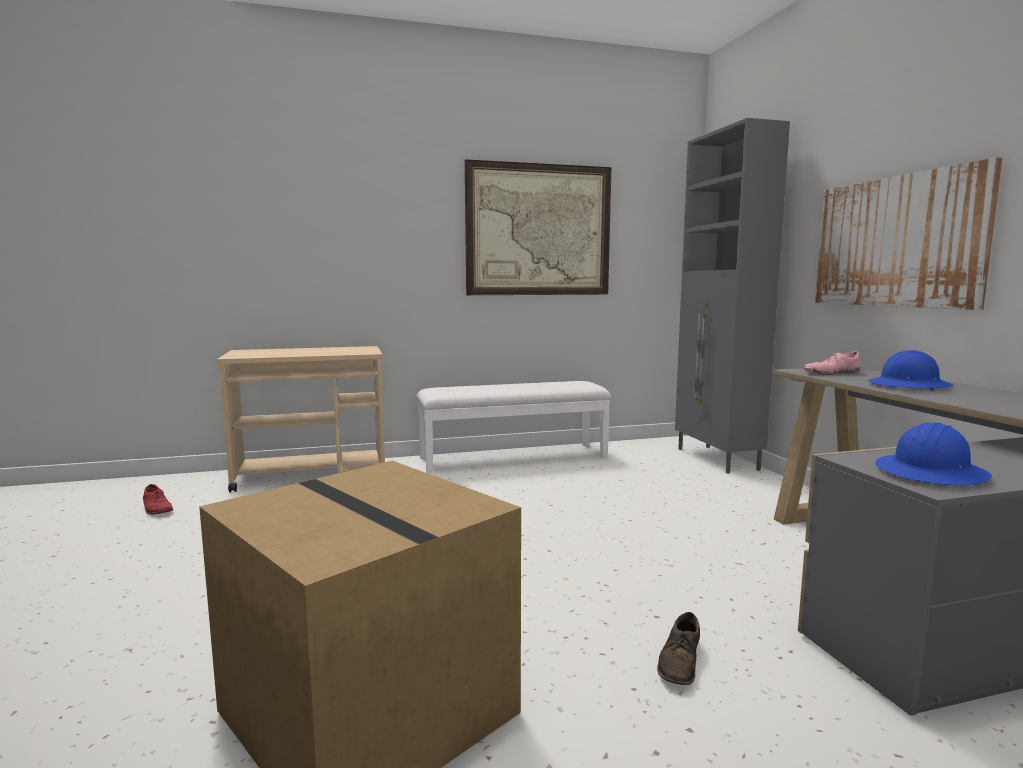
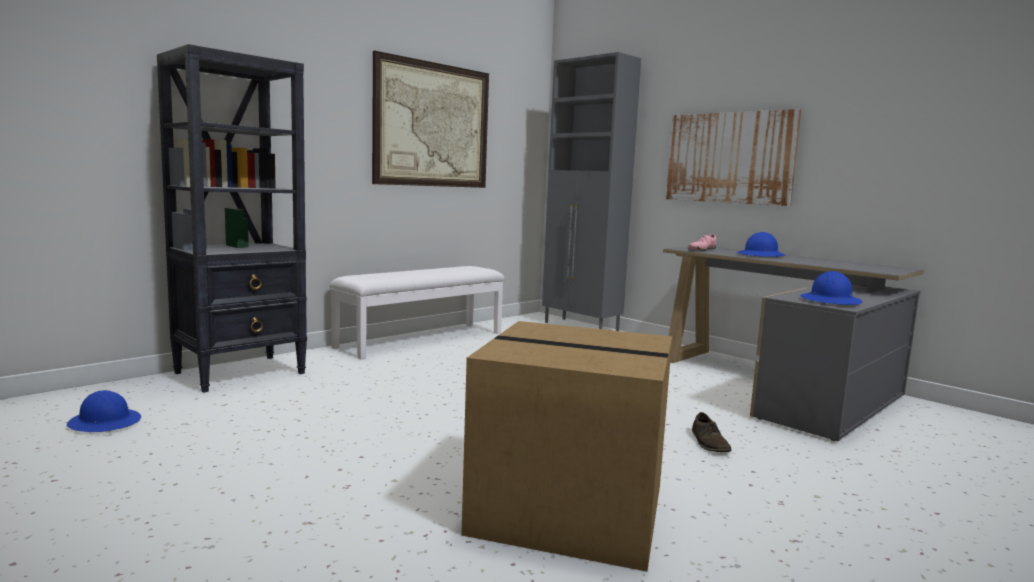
camera: 30 degrees left, 0 degrees up
(157, 508) = (105, 422): red shoe -> blue hard hat
(313, 475) = (241, 373): beige cart -> black bookcase

